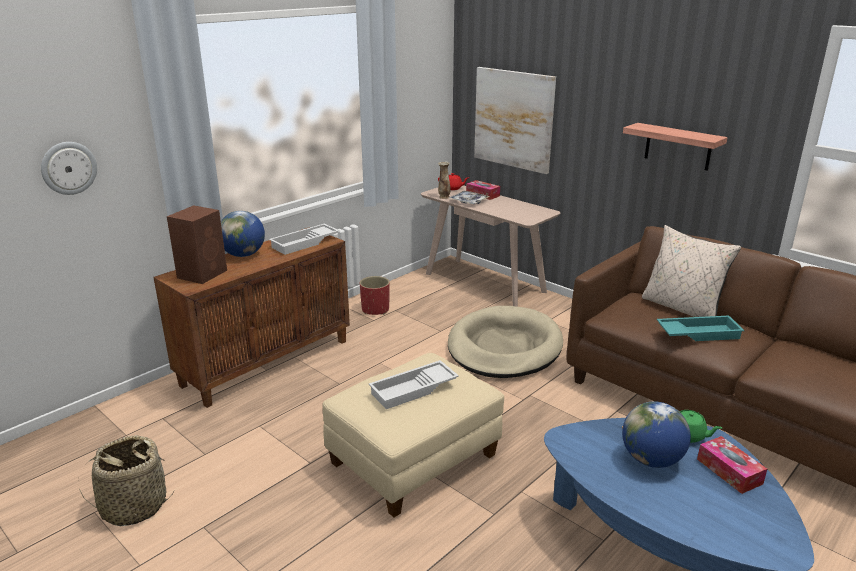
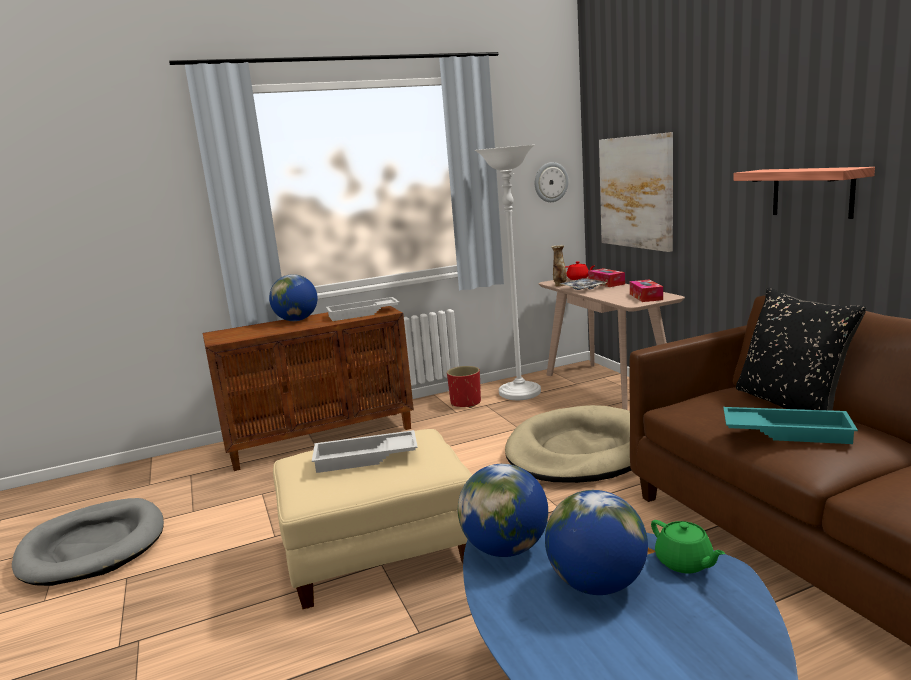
camera: 25 degrees right, 10 degrees down
(68, 168) = (129, 222): wall clock -> wall clock (550, 182)
(134, 506) = (93, 546): basket -> grey dog bed
(203, 273) = (243, 332): brown speaker -> none
(416, 295) = (520, 393): none -> white floor lamp
(577, 446) = (505, 549): none -> globe
(682, 308) = (790, 403): beige pillow -> black pillow
(729, 471) = (713, 624): tissue box -> tissue box (646, 297)

